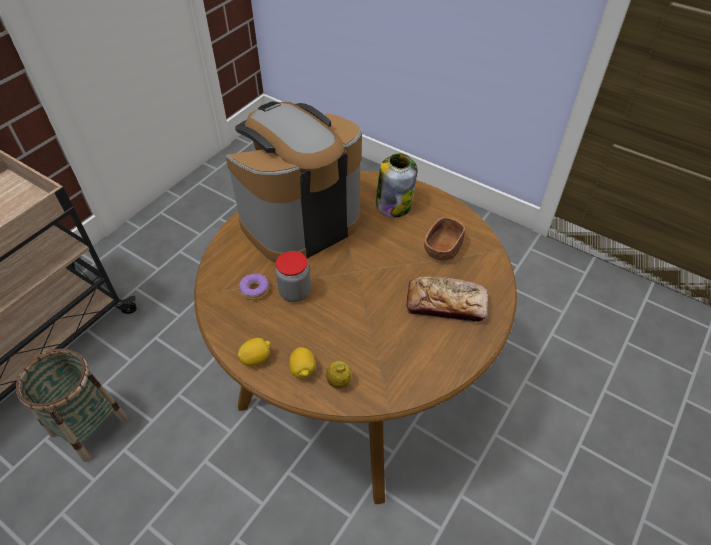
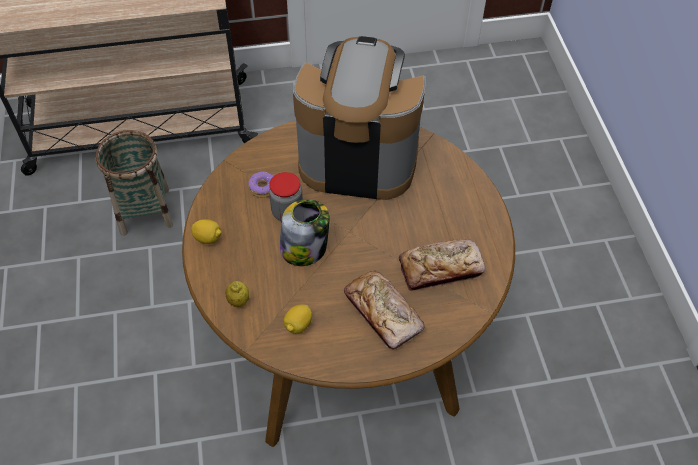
camera: 45 degrees right, 5 degrees up
(302, 370) = (226, 272): lemon -> lemon (298, 325)
(393, 204) = (450, 200): jar -> jar (304, 248)
(442, 249) = (440, 269): brown bowl -> bread

